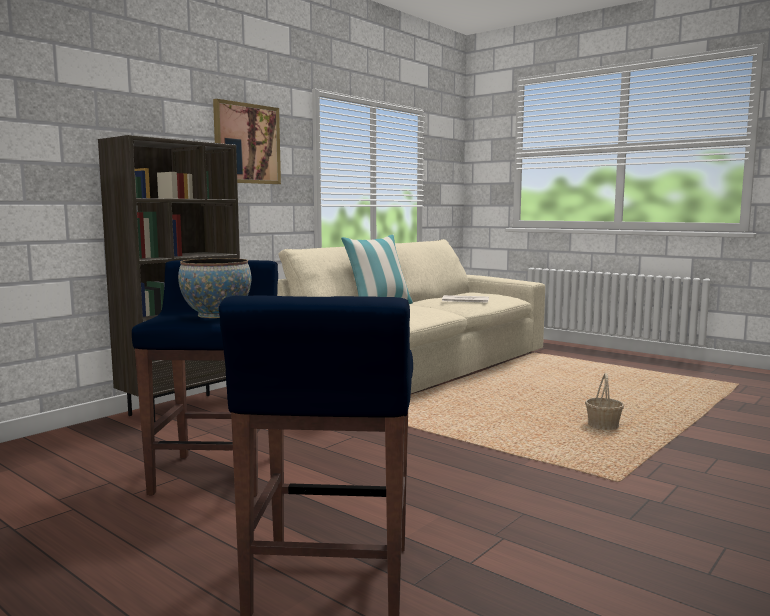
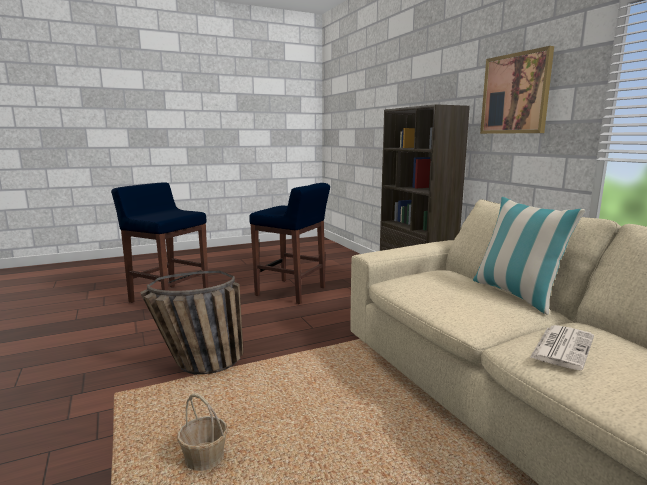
camera: 115 degrees right, 5 degrees up
(216, 315) = (283, 209): bowl -> none
(516, 464) = (196, 366): none -> basket

